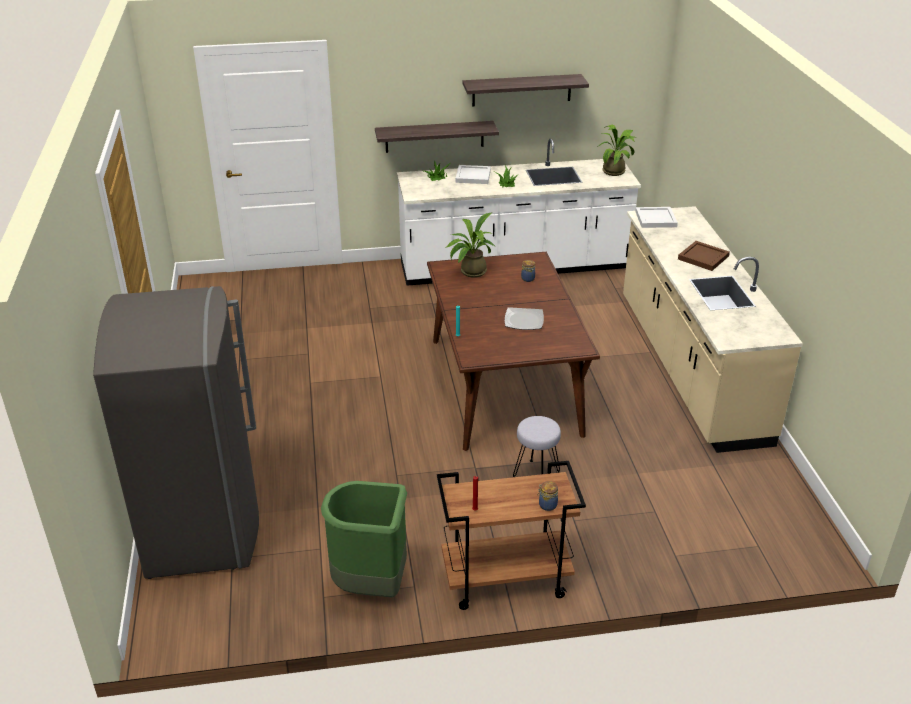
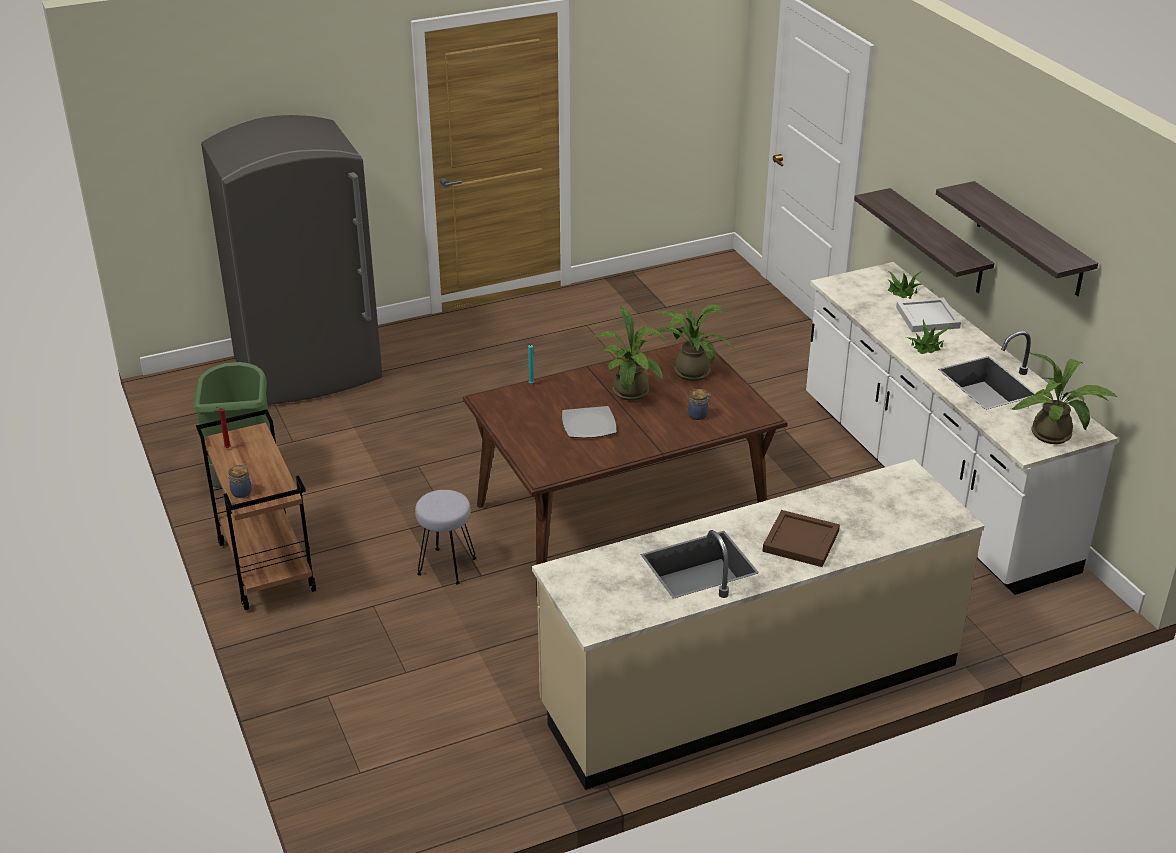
camera: 75 degrees right, 0 degrees up
(491, 299) = (630, 395): none -> potted plant
(656, 219) = (905, 488): white tray -> none

